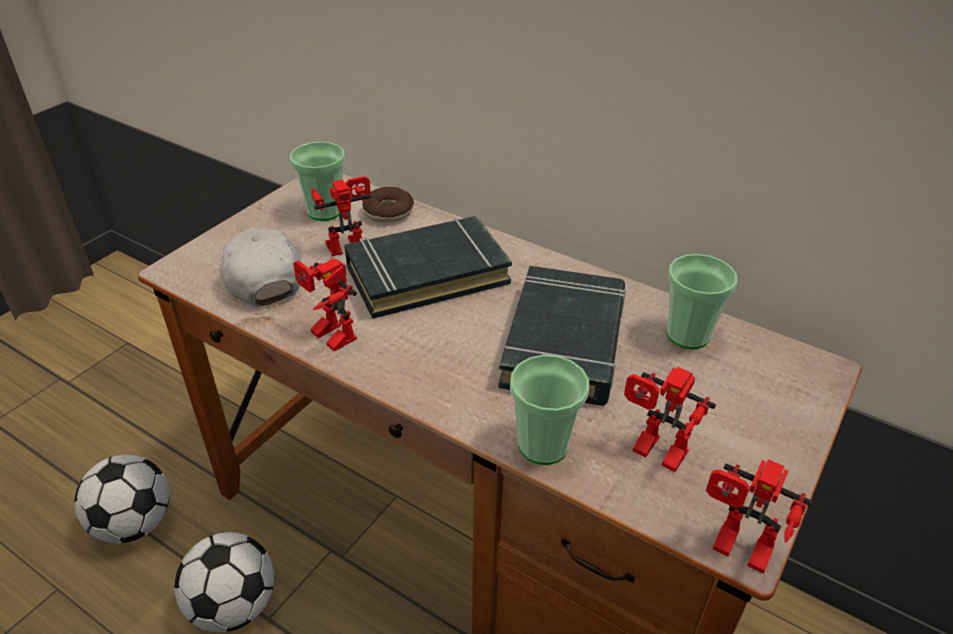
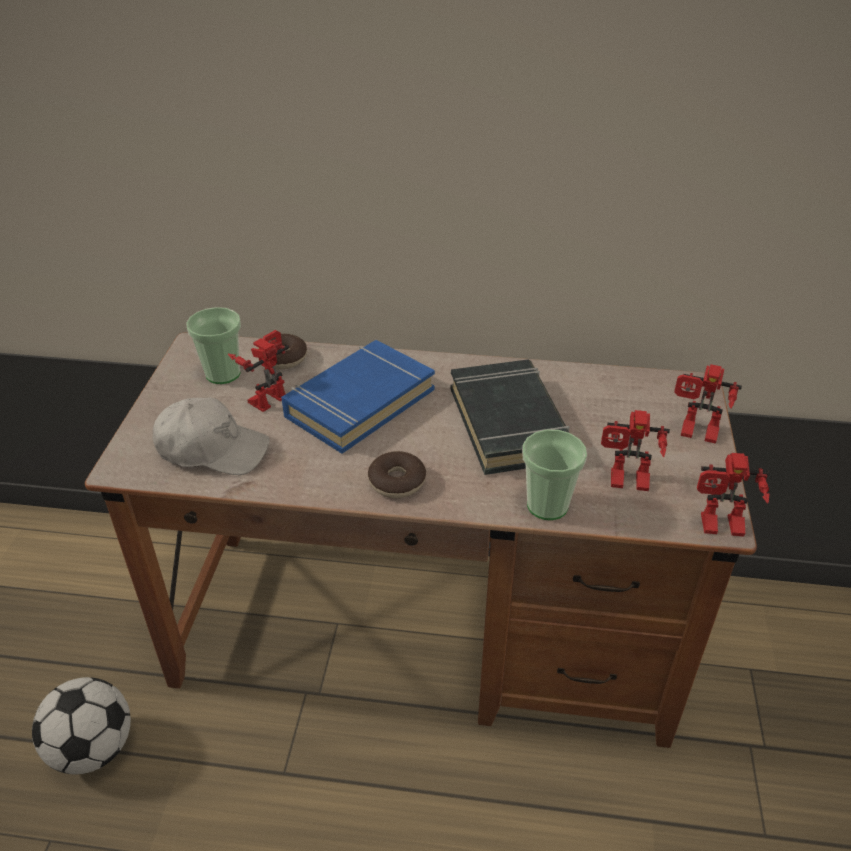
camera: 25 degrees left, 0 degrees up
(234, 606) = (244, 777): football -> none
(261, 277) = (212, 449): white cap -> white cap turned 150 degrees clockwise
(327, 336) = (314, 481): toy robot -> toy robot (695, 434)
(404, 364) = (397, 481): none -> donut
(427, 274) = (359, 402): black book -> blue book
(687, 335) = (593, 389): cup -> none

